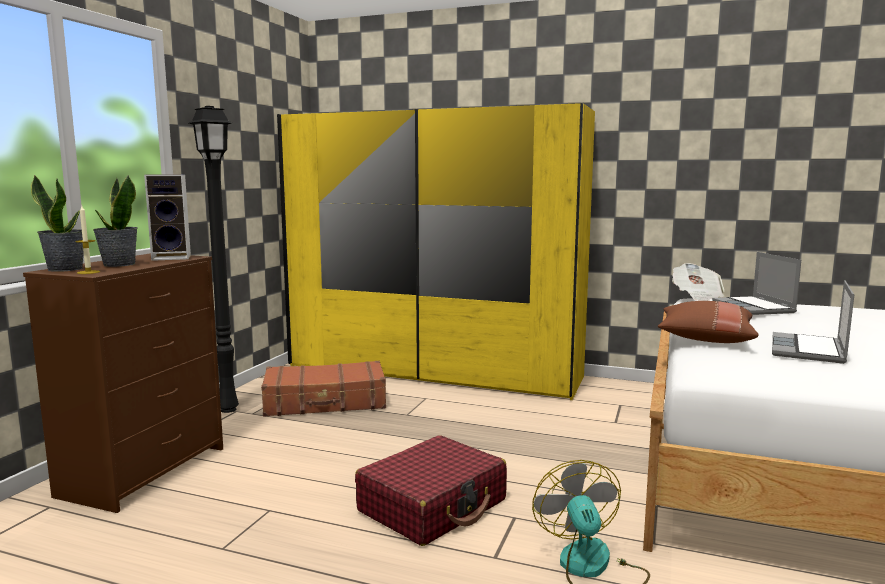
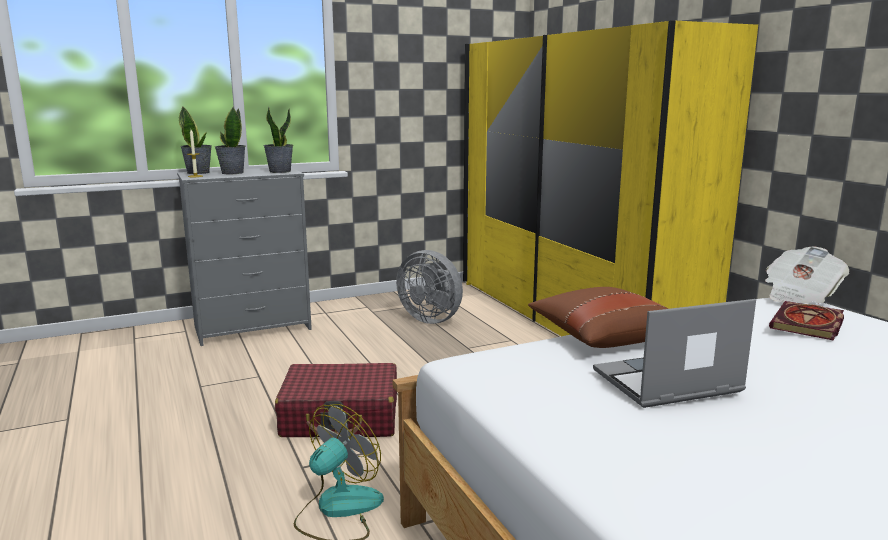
camera: 45 degrees right, 5 degrees up
(145, 471) = (253, 327): brown dresser -> grey dresser
(173, 257) = (279, 171): speaker -> potted plant
(229, 409) = (366, 304): black floor lamp -> none
(325, 402) = (432, 319): brown suitcase -> grey fan
(754, 307) = (808, 325): laptop -> book

